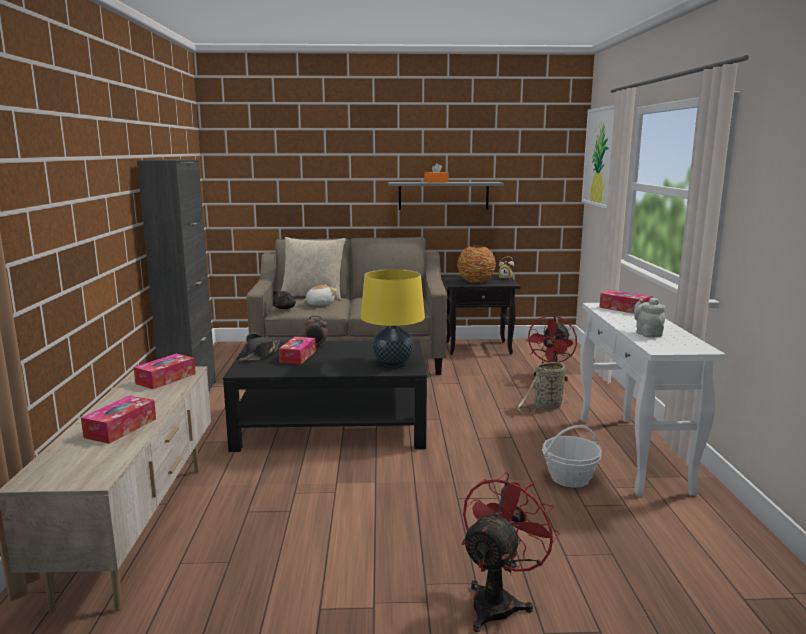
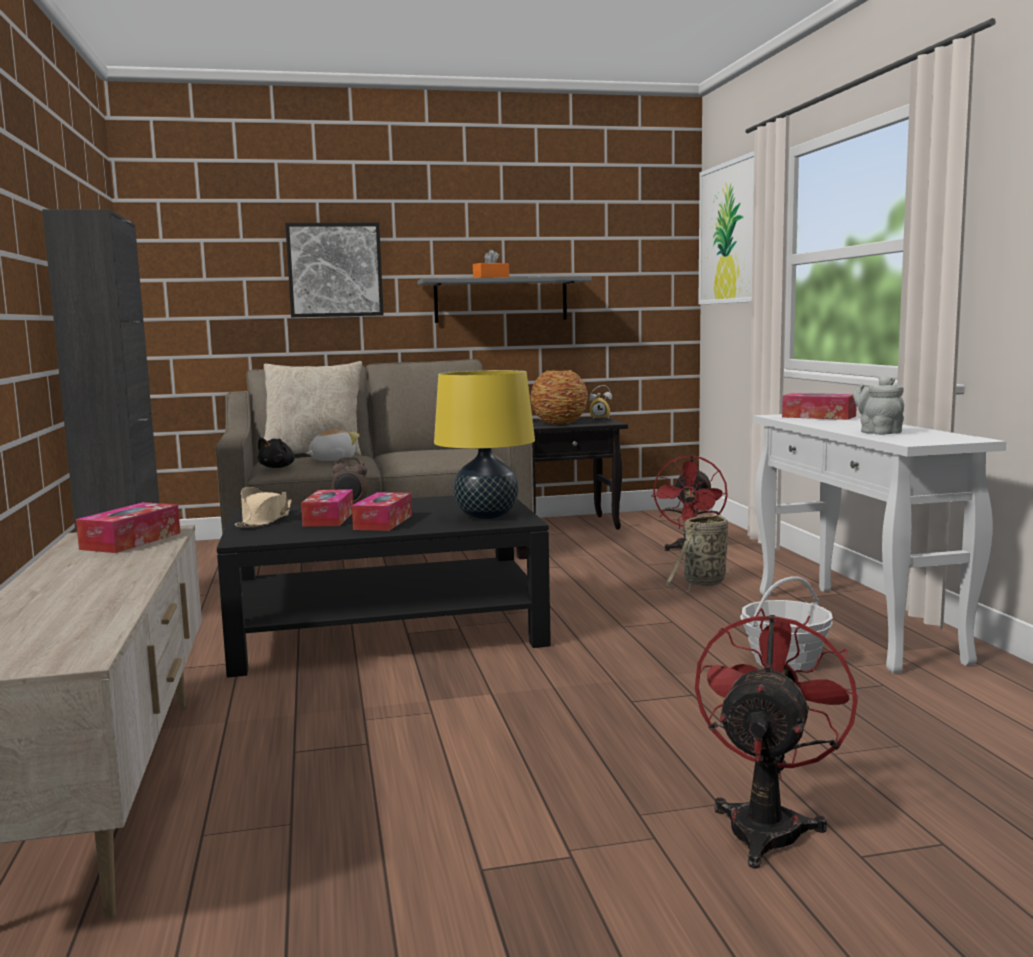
camera: 10 degrees left, 5 degrees down
(121, 428) = (85, 598): tissue box -> tissue box (383, 522)
(260, 354) = (265, 520): black hat -> beige hat
(334, 174) = (335, 270): none -> picture

